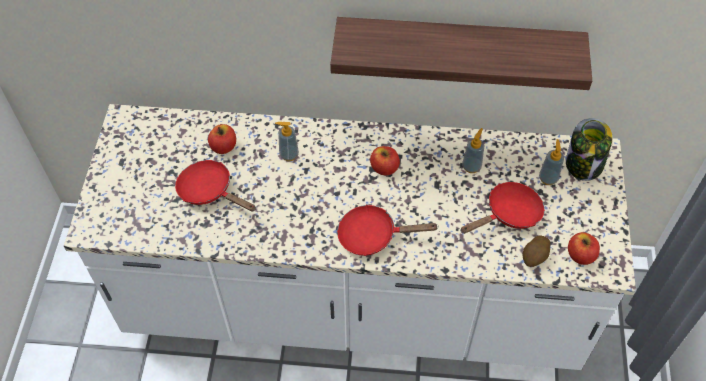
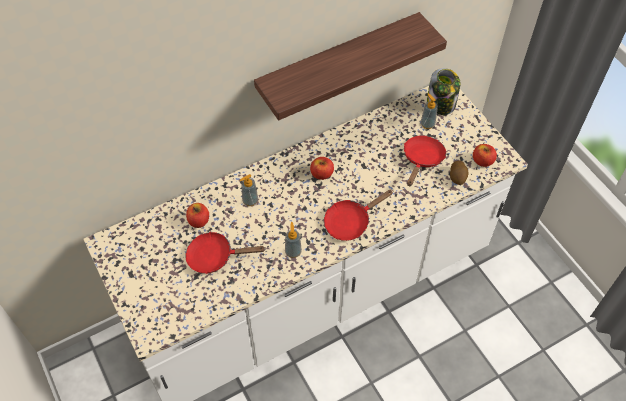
camera: 35 degrees left, 0 degrees up
(471, 166) = (376, 142): soap dispenser -> soap dispenser (293, 252)

